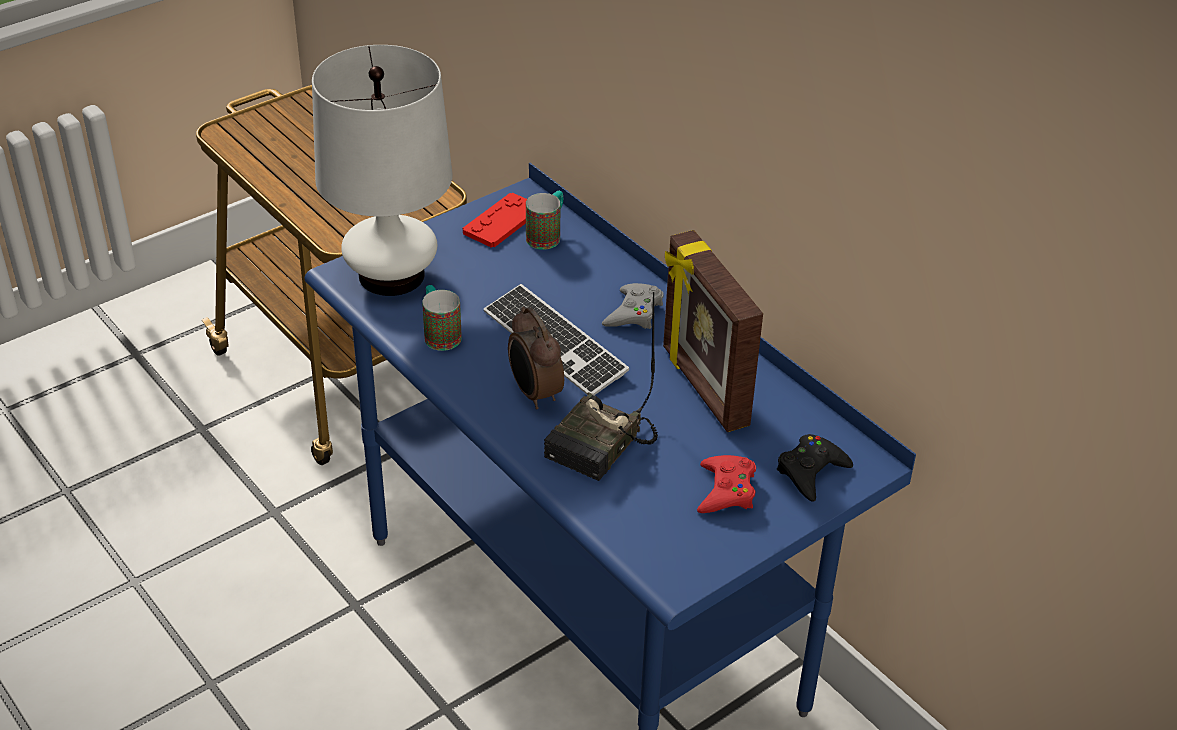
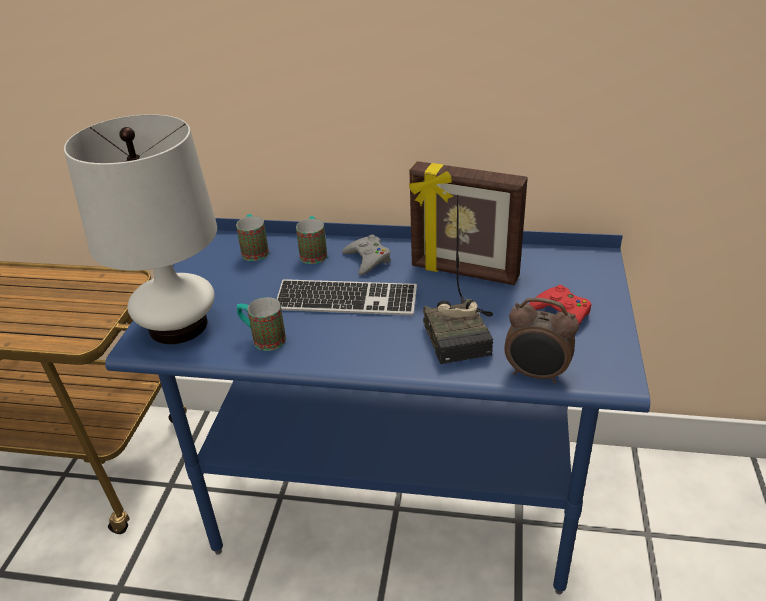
camera: 40 degrees left, 5 degrees down
(502, 222) = (214, 258): red game controller -> none
(534, 394) = (377, 334): alarm clock -> alarm clock (536, 375)
(595, 273) = (314, 253): none -> mug
(811, 472) = (582, 277): black game controller -> none

